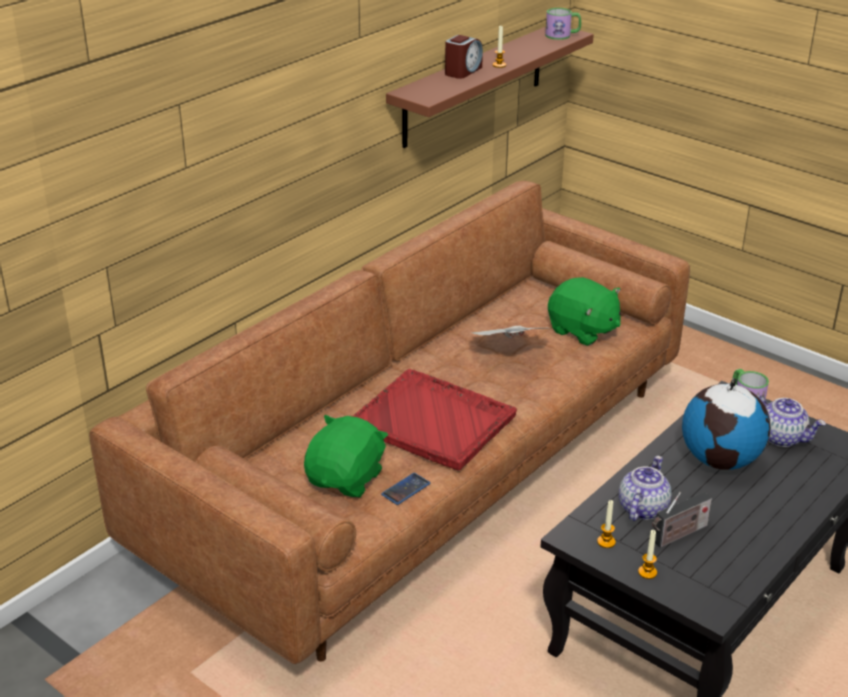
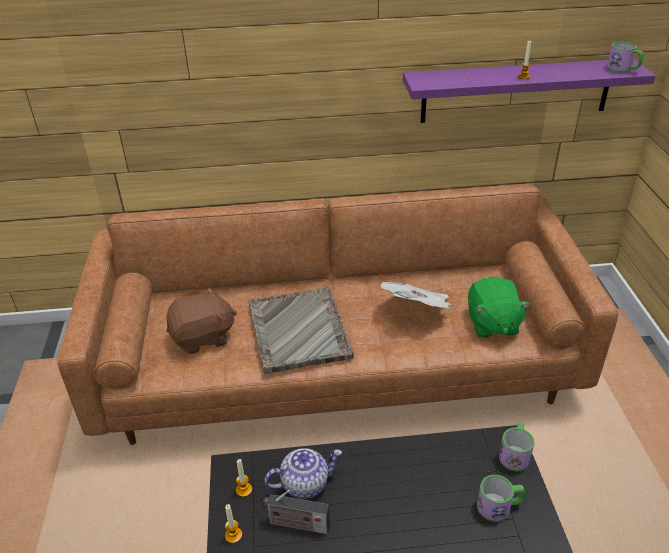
camera: 45 degrees right, 5 degrees up
(346, 479) = (203, 337): green plush toy -> brown plush toy
(406, 489) = (220, 365): phone -> none
(433, 422) = (299, 331): red tray -> grey tray
(463, 71) = (487, 73): alarm clock -> none
(474, 85) = (516, 91): brown shelf -> purple shelf
(721, 460) = (419, 489): globe -> none
(782, 437) = (499, 506): teapot -> mug

